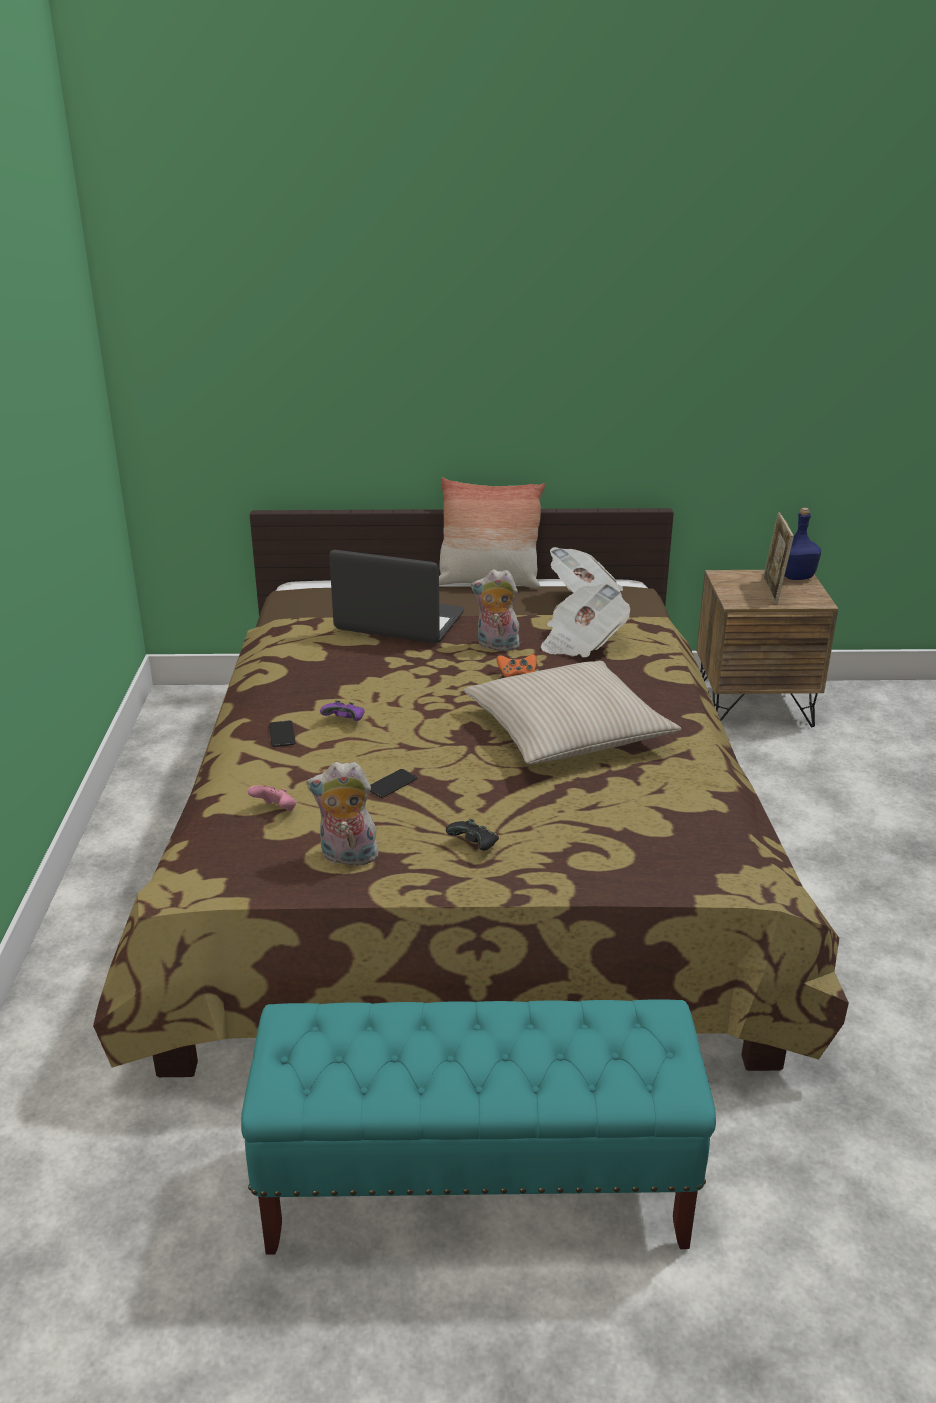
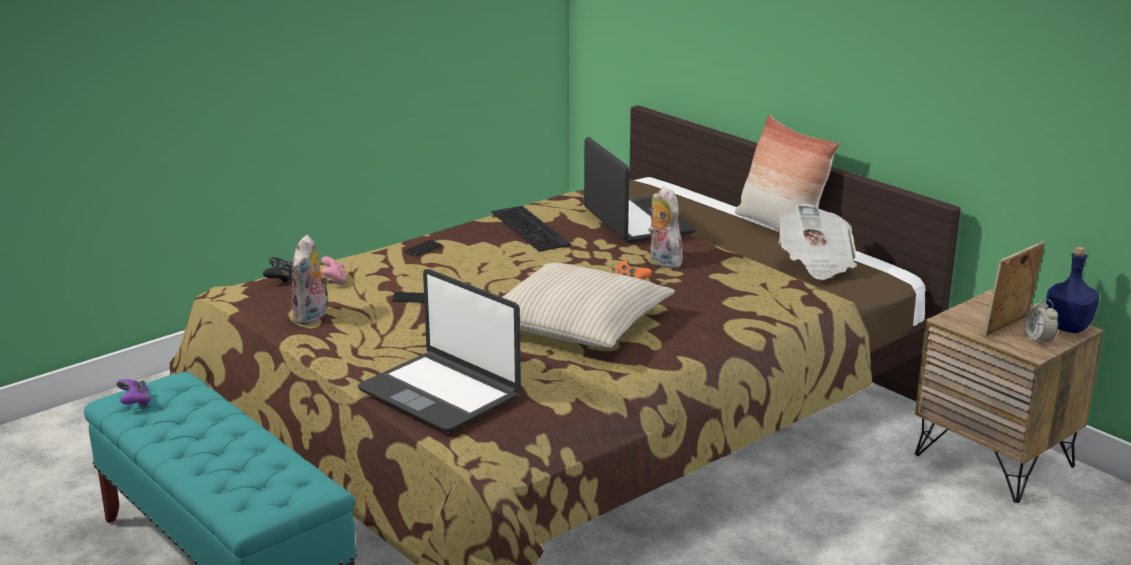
camera: 50 degrees right, 5 degrees down
(331, 667) = (532, 228): none -> keyboard
(345, 721) = (469, 258): purple game controller -> purple game controller (135, 402)
(347, 857) = (312, 317): plush toy -> plush toy turned 135 degrees counterclockwise
(474, 846) = (378, 346): black game controller -> black game controller (279, 278)
(581, 642) = (727, 285): newspaper -> none
(622, 852) = (440, 393): none -> laptop
(802, 592) = (1038, 339): none -> alarm clock

